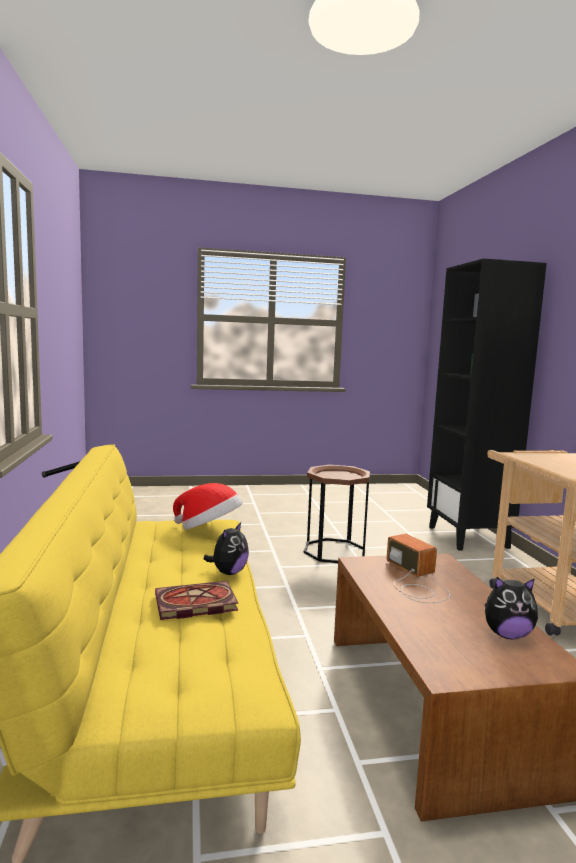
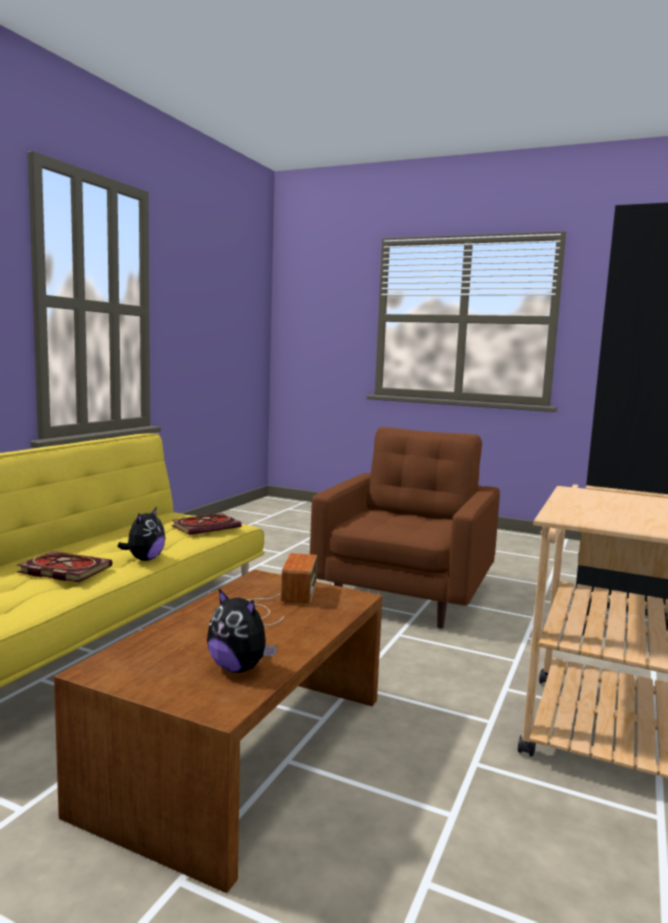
camera: 35 degrees right, 0 degrees up
(209, 528) = (207, 526): hat -> book
(228, 572) = (144, 559): plush toy -> plush toy turned 45 degrees counterclockwise
(334, 551) = (406, 596): brown side table -> brown armchair

